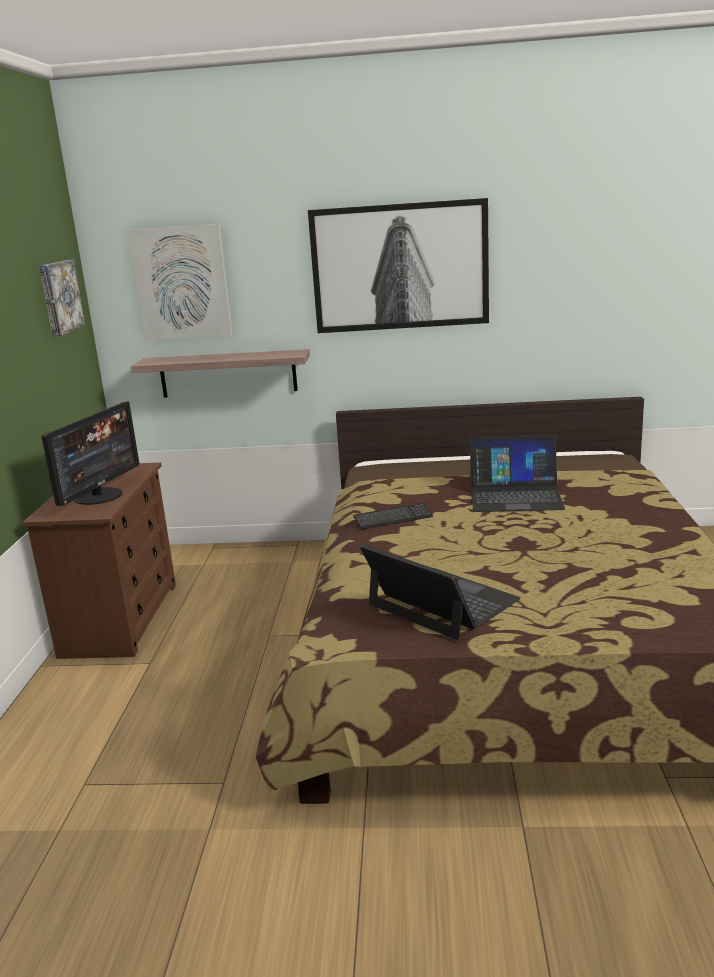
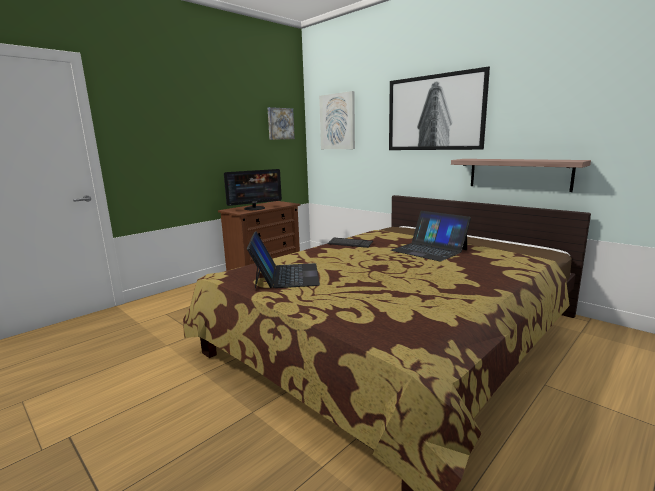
camera: 40 degrees right, 5 degrees down
(228, 374) = (351, 169): shelf -> shelf (519, 174)

